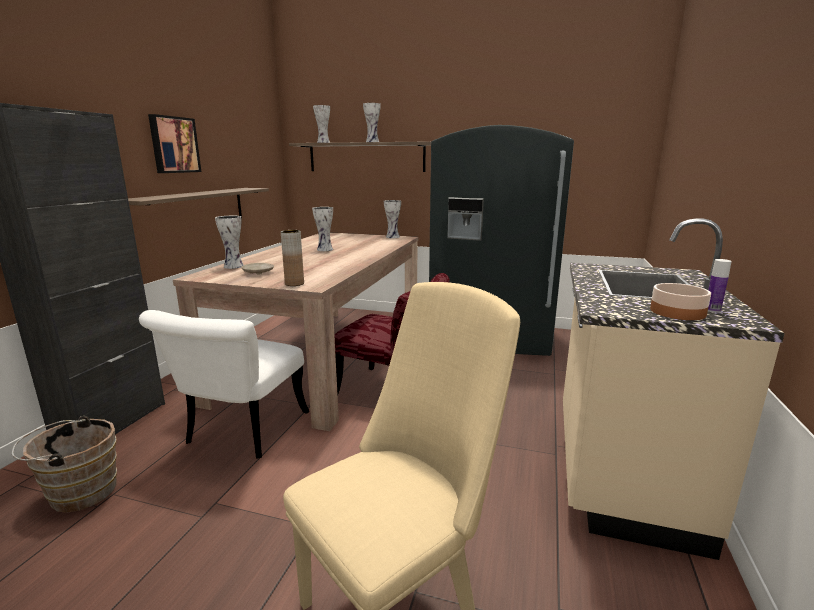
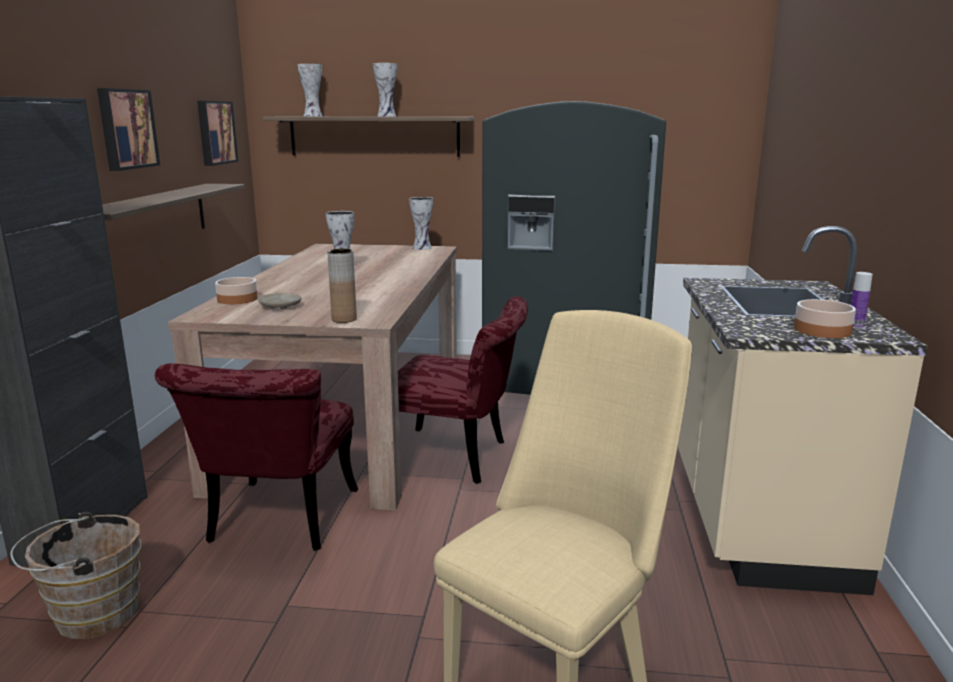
camera: 10 degrees left, 0 degrees up
(234, 266) = (237, 299): vase -> bowl
(241, 434) = (278, 524): white chair -> red chair
(254, 153) = (215, 132): none -> picture

